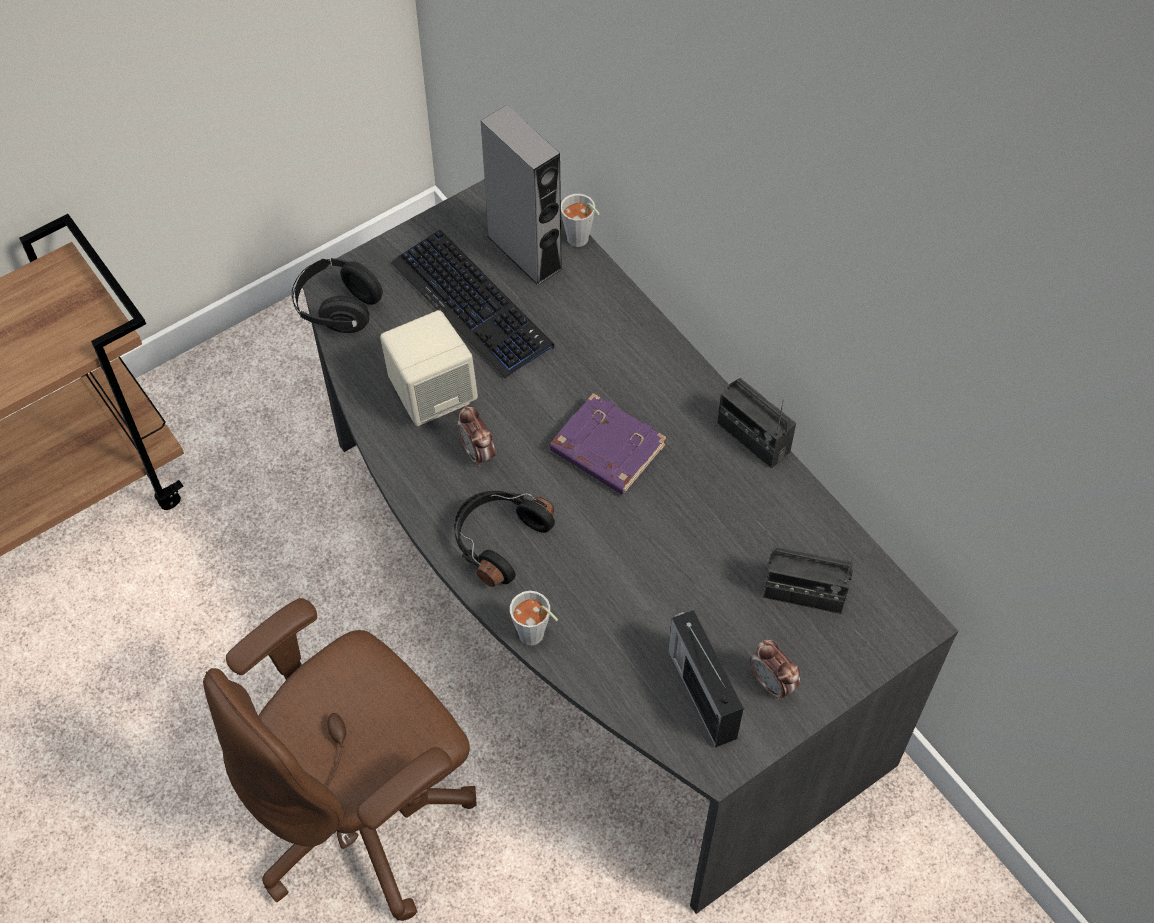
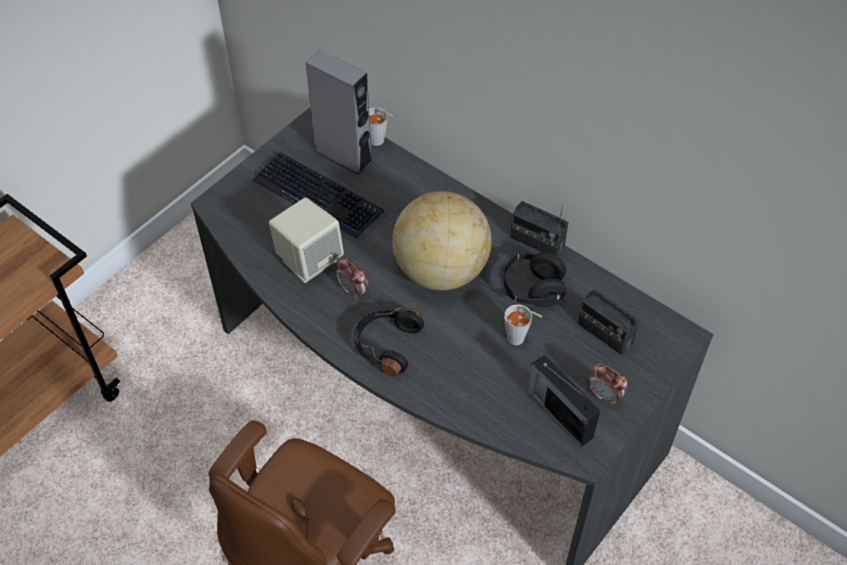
camera: 15 degrees left, 5 degrees down
(338, 308) = (224, 217): black headphones -> black headphones (531, 290)
(535, 638) = (433, 404): grey cup -> grey cup (519, 340)
(605, 450) = (440, 270): purple book -> globe
(804, 593) = (605, 333): radio -> radio turned 45 degrees clockwise

